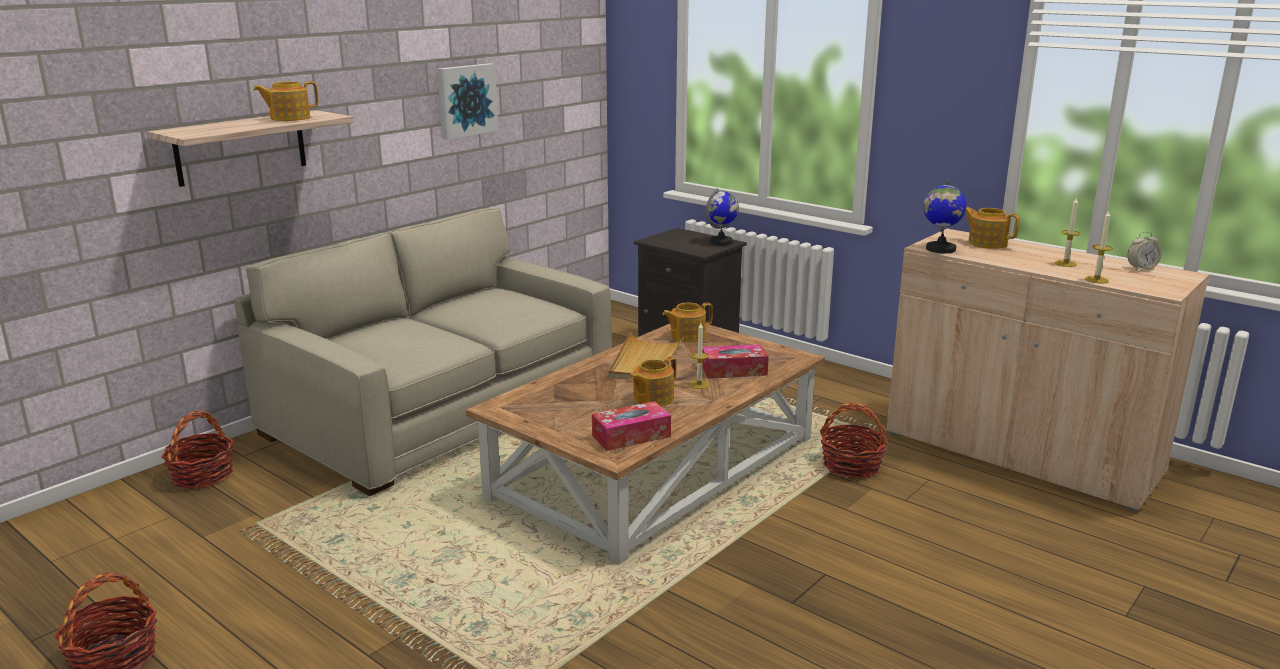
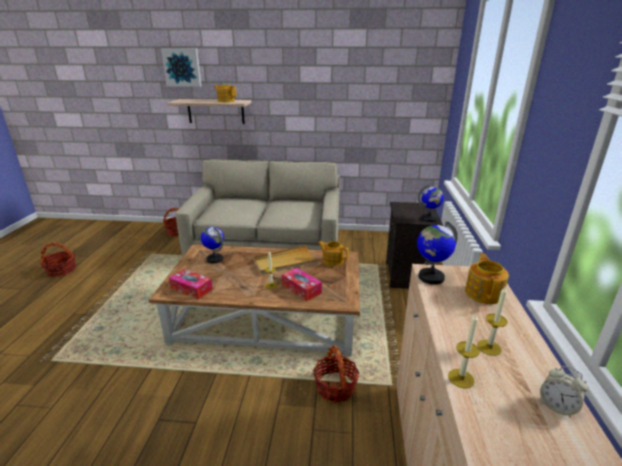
camera: 55 degrees right, 5 degrees up
(466, 100) = (337, 105): picture -> picture (182, 67)
(556, 403) = (214, 259): none -> globe
(652, 398) = (241, 279): teapot -> none

